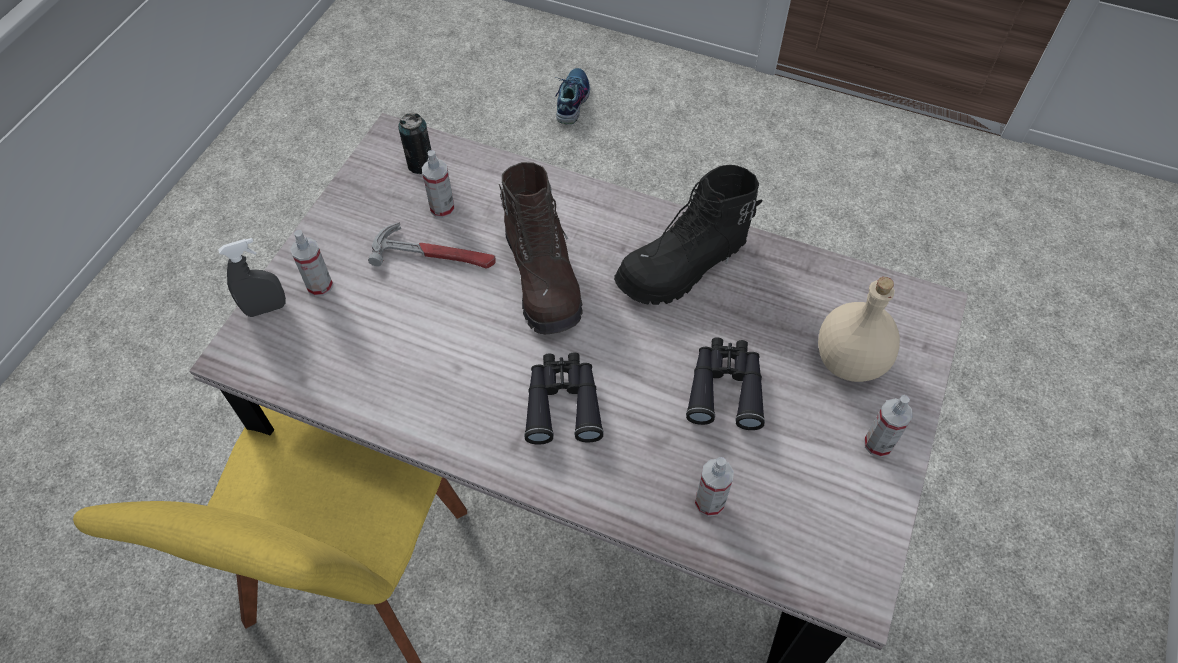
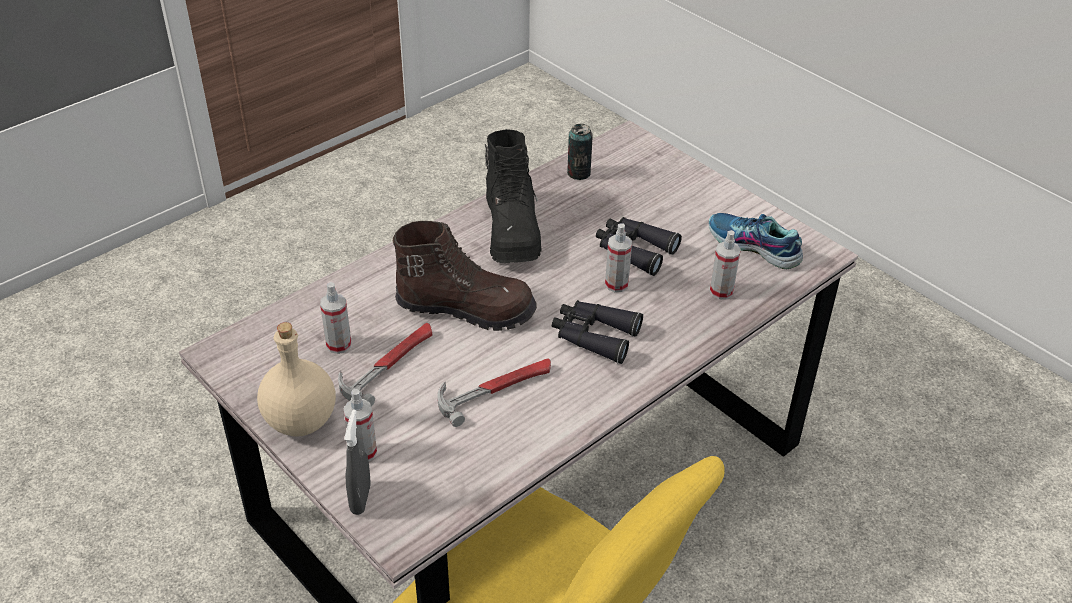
camera: 65 degrees left, 15 degrees down
(420, 164) = (272, 343): can -> can (578, 173)
(443, 349) = (495, 389): none -> hammer
(571, 101) = (117, 338): shoe -> shoe (753, 247)
(851, 361) = (649, 187): beige bottle -> beige bottle (302, 420)
(878, 444) = (719, 201): spray bottle -> spray bottle (616, 284)

